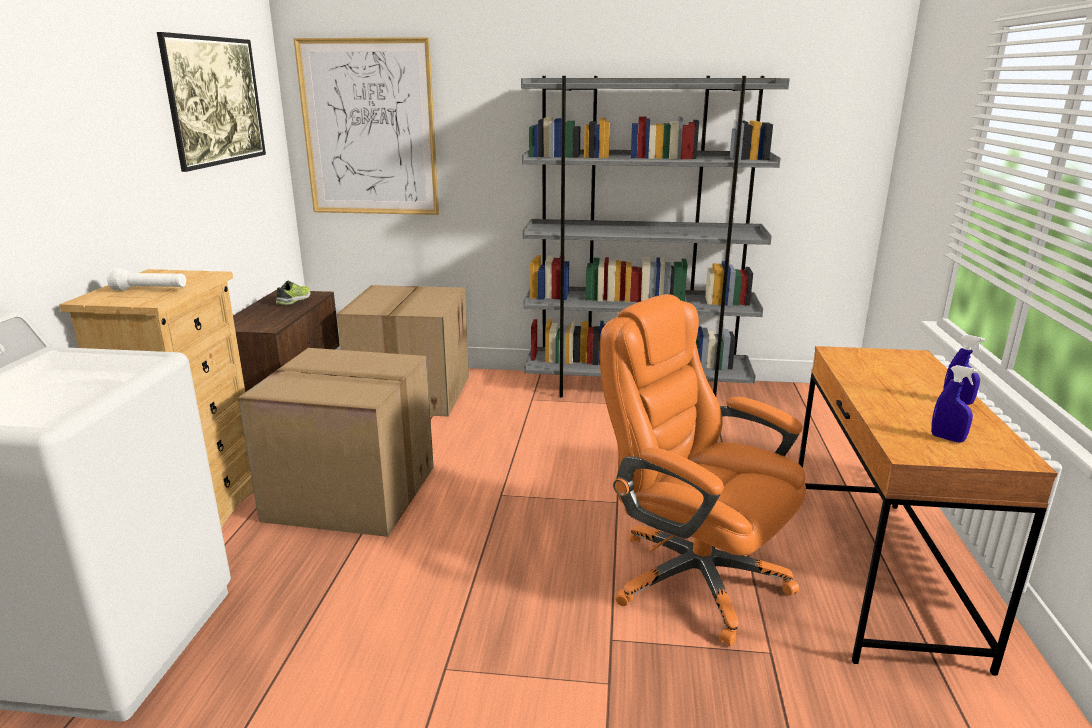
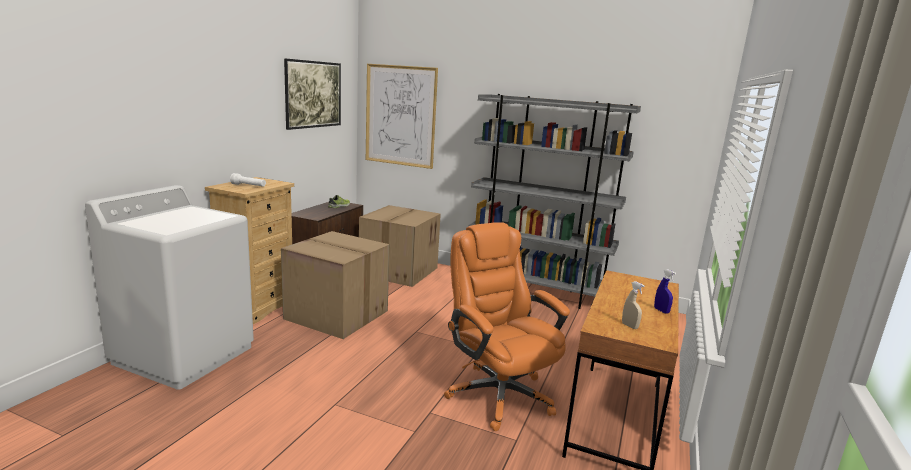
camera: 15 degrees right, 5 degrees down
(947, 438) = (629, 326): blue spray bottle -> beige spray bottle

